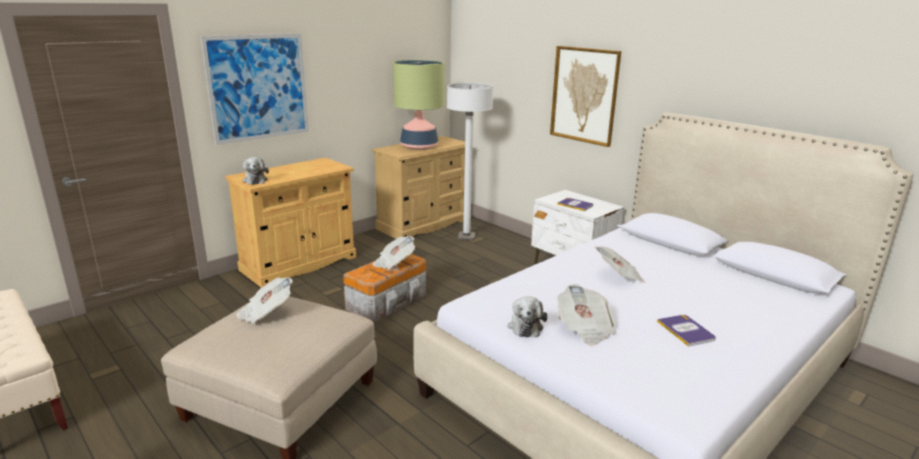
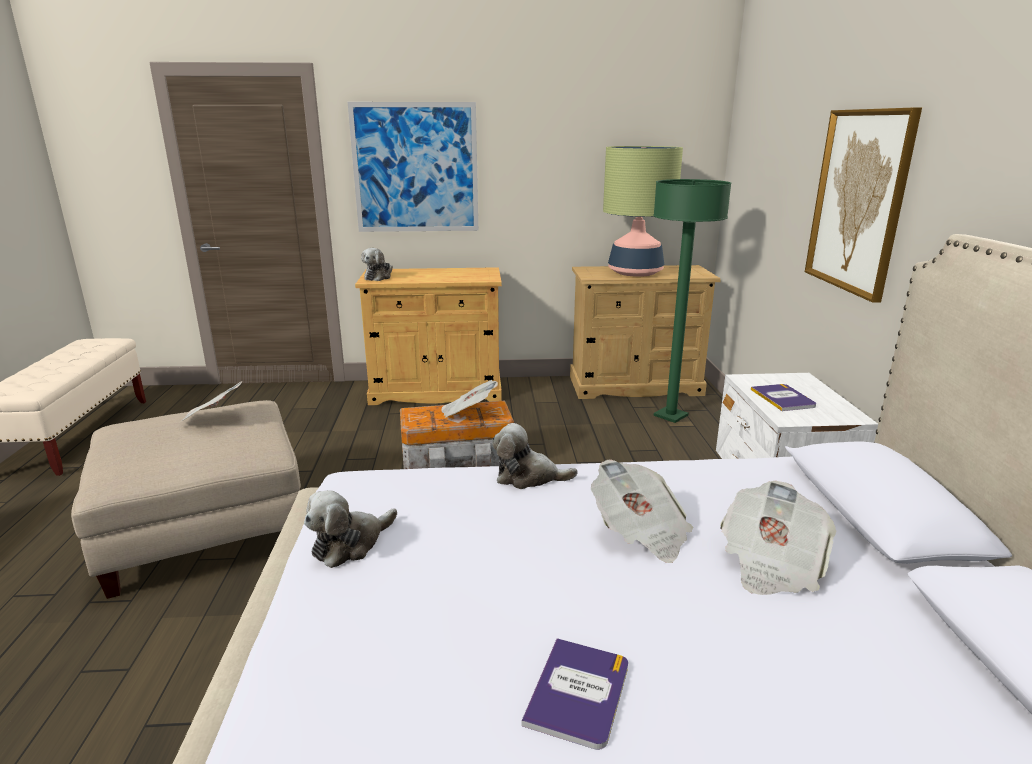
camera: 40 degrees right, 0 degrees up
(466, 237) = (670, 416): white floor lamp -> green floor lamp
(540, 272) = (528, 477): none -> plush toy
(584, 329) = (415, 590): newspaper -> newspaper (770, 563)

